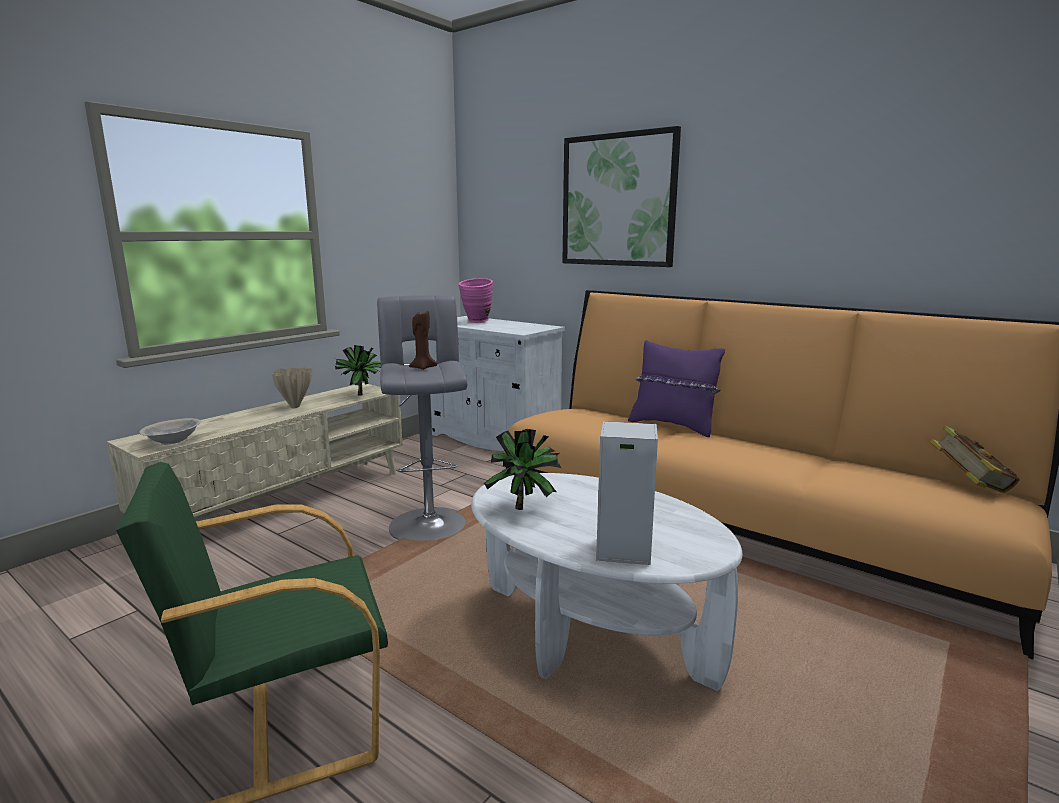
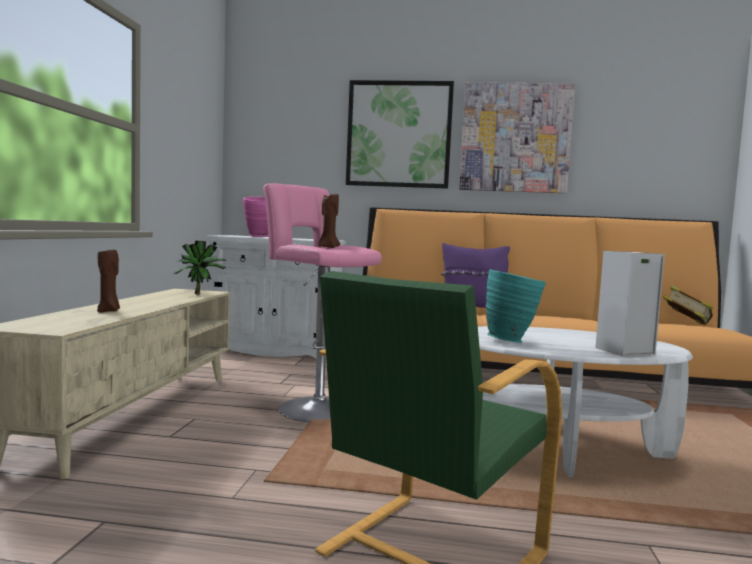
camera: 30 degrees left, 10 degrees down
(173, 441) = (72, 324): beige bowl -> none
(235, 422) = (109, 311): none -> brown candle
(295, 407) = (149, 301): beige vase -> none
(429, 522) = (315, 407): grey stool -> pink stool
(525, 508) = (512, 341): potted plant -> turquoise vase
(758, 197) = (515, 138): none -> picture

